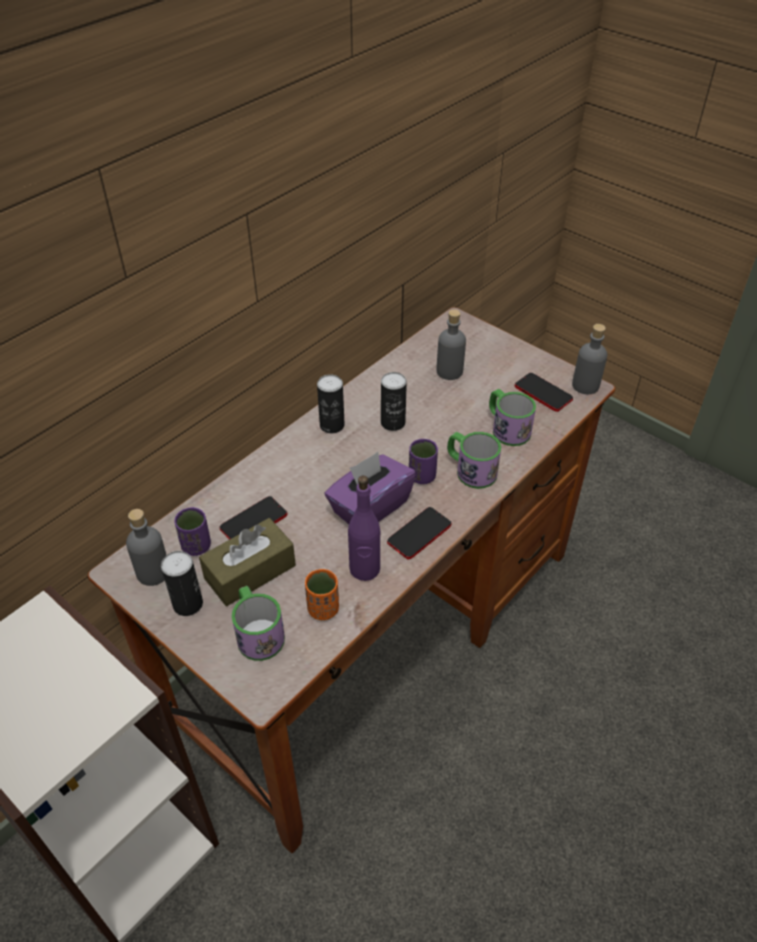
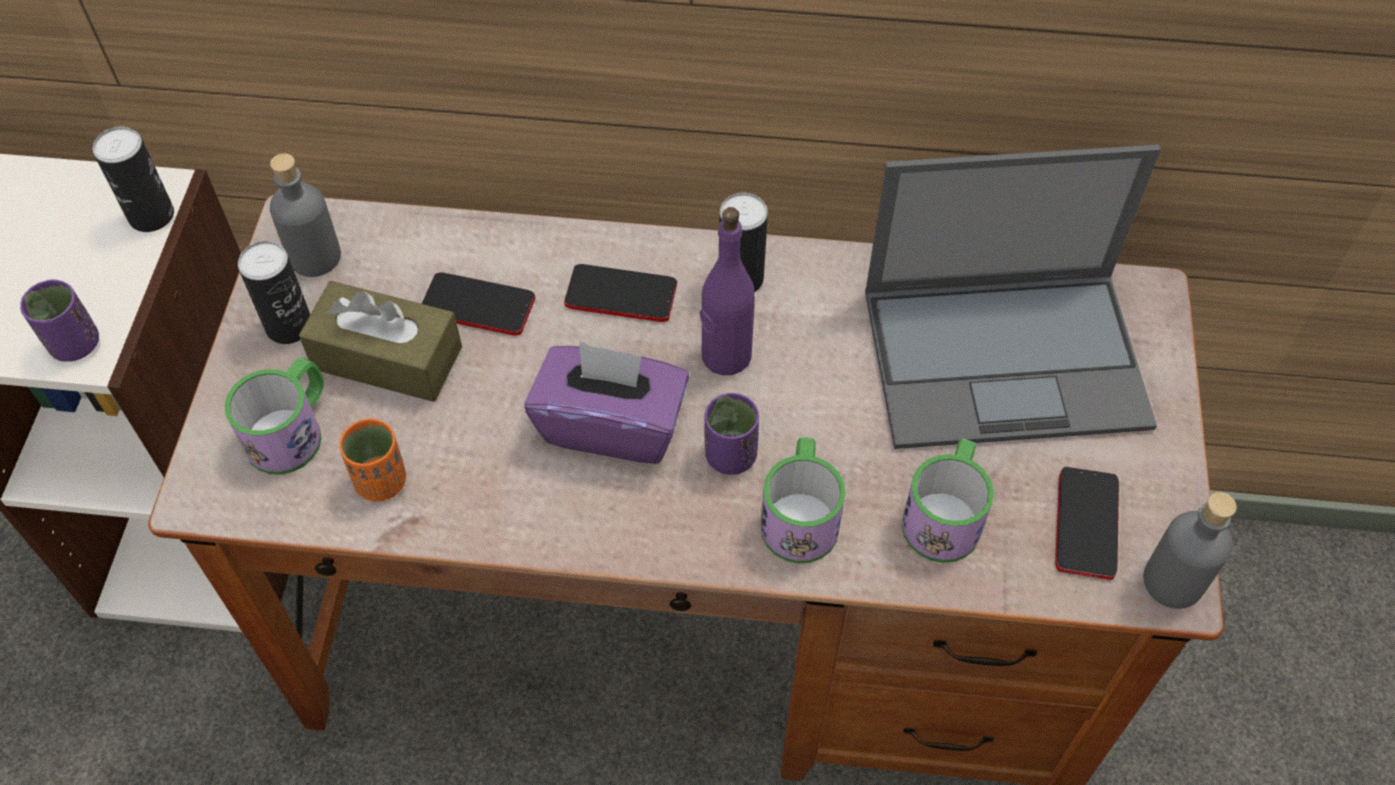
camera: 55 degrees right, 10 degrees up
(196, 546) = (389, 272): purple cup -> purple cup (75, 344)
(364, 569) = (487, 489): purple bottle -> purple bottle (725, 356)
(393, 423) = (814, 350): can -> can (151, 215)
(419, 534) = (607, 519): phone -> phone (621, 295)
(449, 371) = (1008, 357): grey bottle -> laptop

